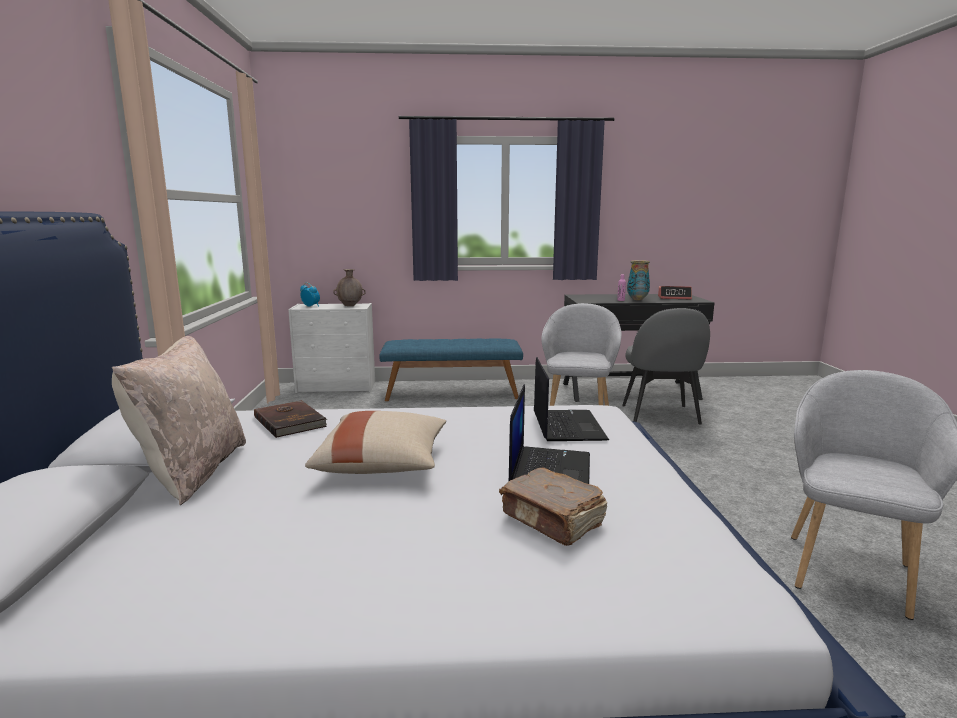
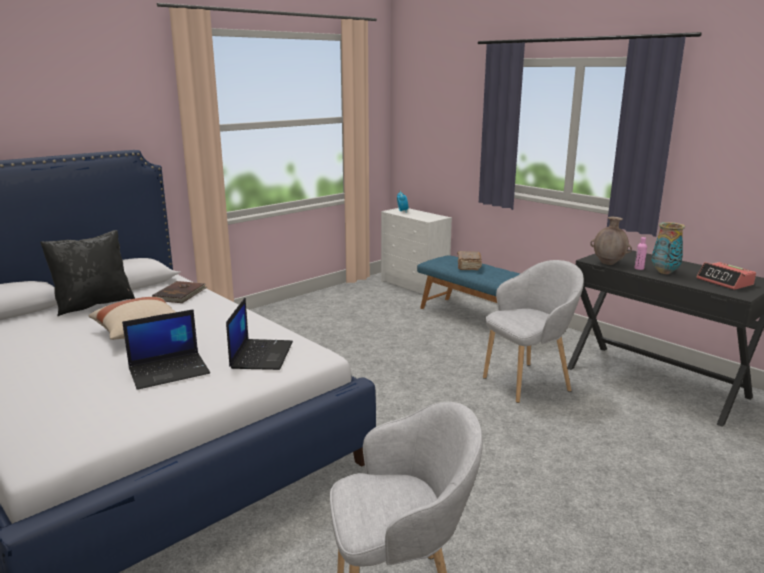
camera: 50 degrees right, 5 degrees up
(191, 472) = (94, 304): beige pillow -> black pillow
(350, 305) = (428, 216): brown vase -> brown vase (608, 263)
(553, 520) = (92, 388): brown book -> brown book (468, 266)
(566, 425) = (261, 354): laptop -> laptop turned 45 degrees counterclockwise
(660, 415) = (617, 417): grey chair -> none

